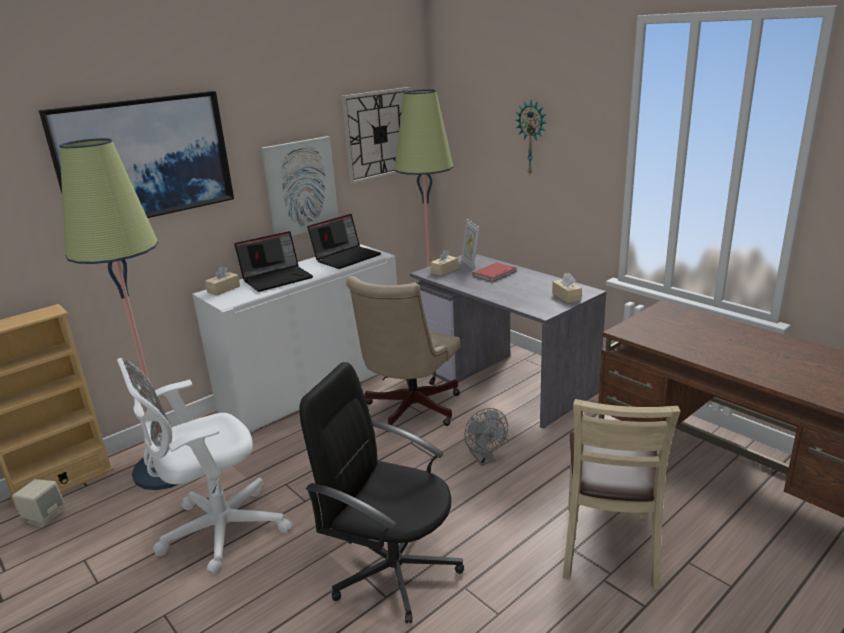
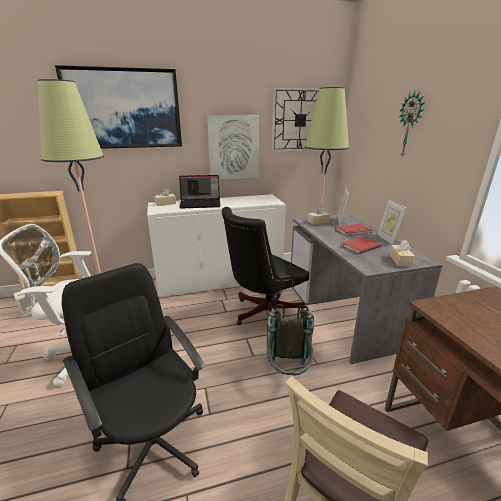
camera: 25 degrees right, 0 degrees up
(347, 257) = (254, 200): laptop -> none
(409, 410) = (263, 314): beige office chair -> black office chair
(484, 459) = (288, 373): grey fan -> grey backpack
(515, 290) = (360, 246): none -> red book
(537, 275) = (387, 239): none -> picture frame

